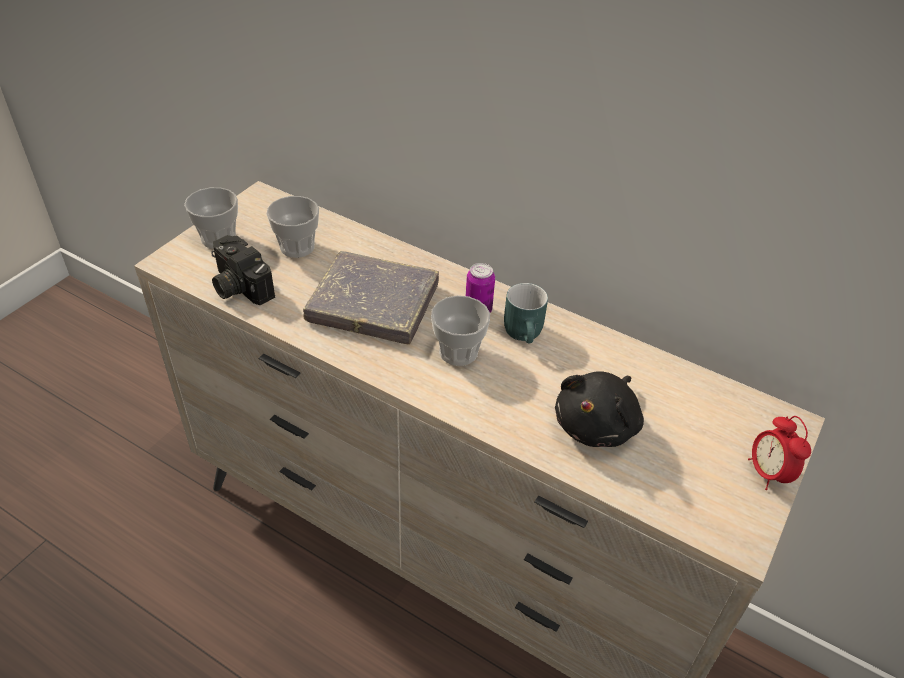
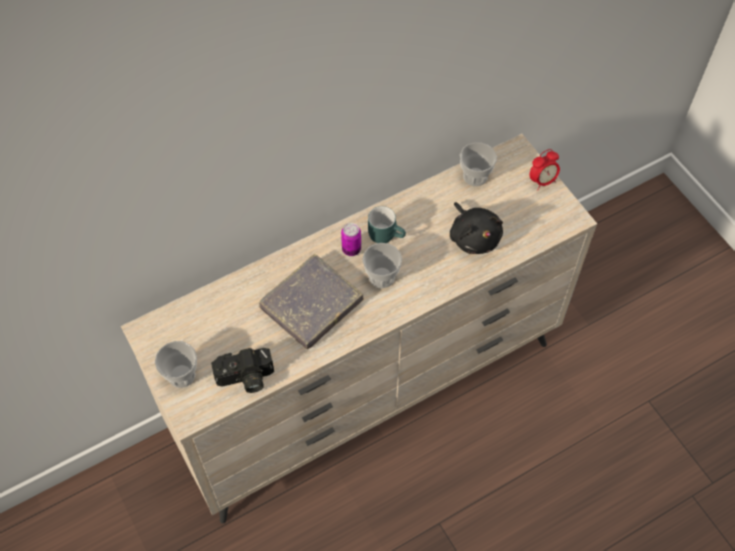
camera: 60 degrees left, 15 degrees up
(297, 247) = (223, 327): cup -> cup (475, 176)
(768, 473) = (542, 181): alarm clock -> alarm clock turned 45 degrees counterclockwise

